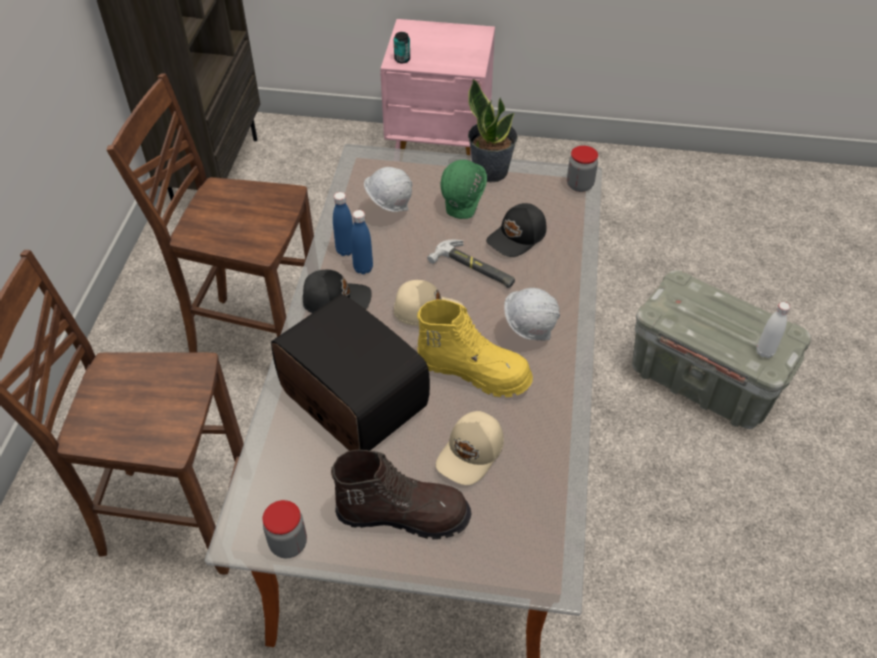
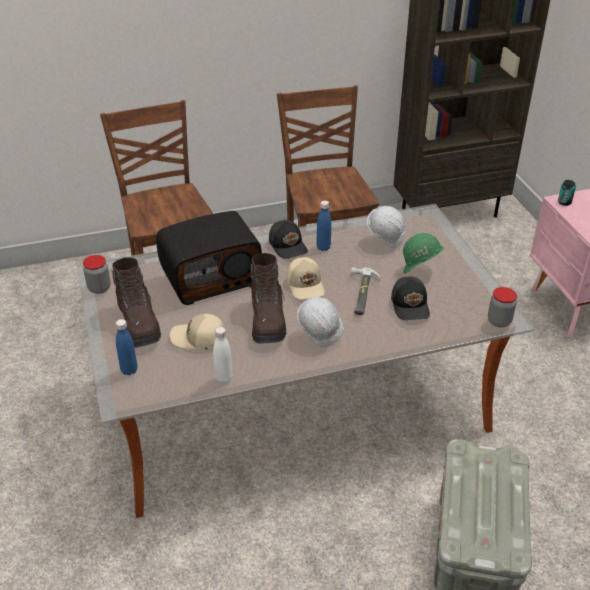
camera: 65 degrees right, 10 degrees down
(345, 250) = (333, 235): blue bottle -> blue bottle (129, 370)
(350, 400) = (211, 277): radio -> radio turned 45 degrees clockwise
(474, 371) = (268, 320): yellow boot -> brown boot
(490, 170) = (471, 272): potted plant -> none
(518, 237) = (411, 305): black cap -> black cap turned 120 degrees counterclockwise
(764, 352) = (473, 536): white bottle -> white bottle (224, 378)

